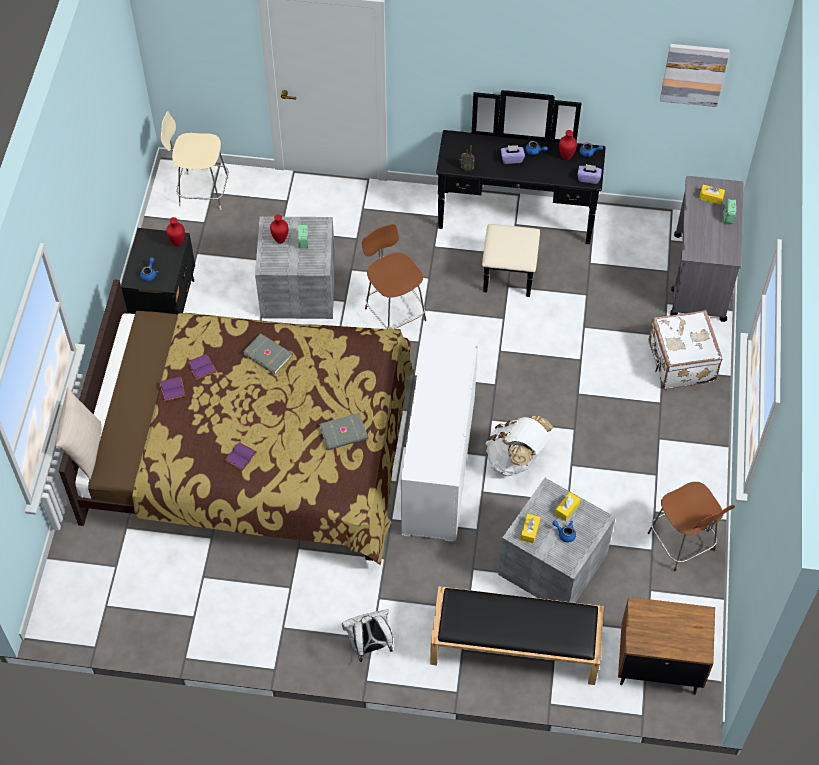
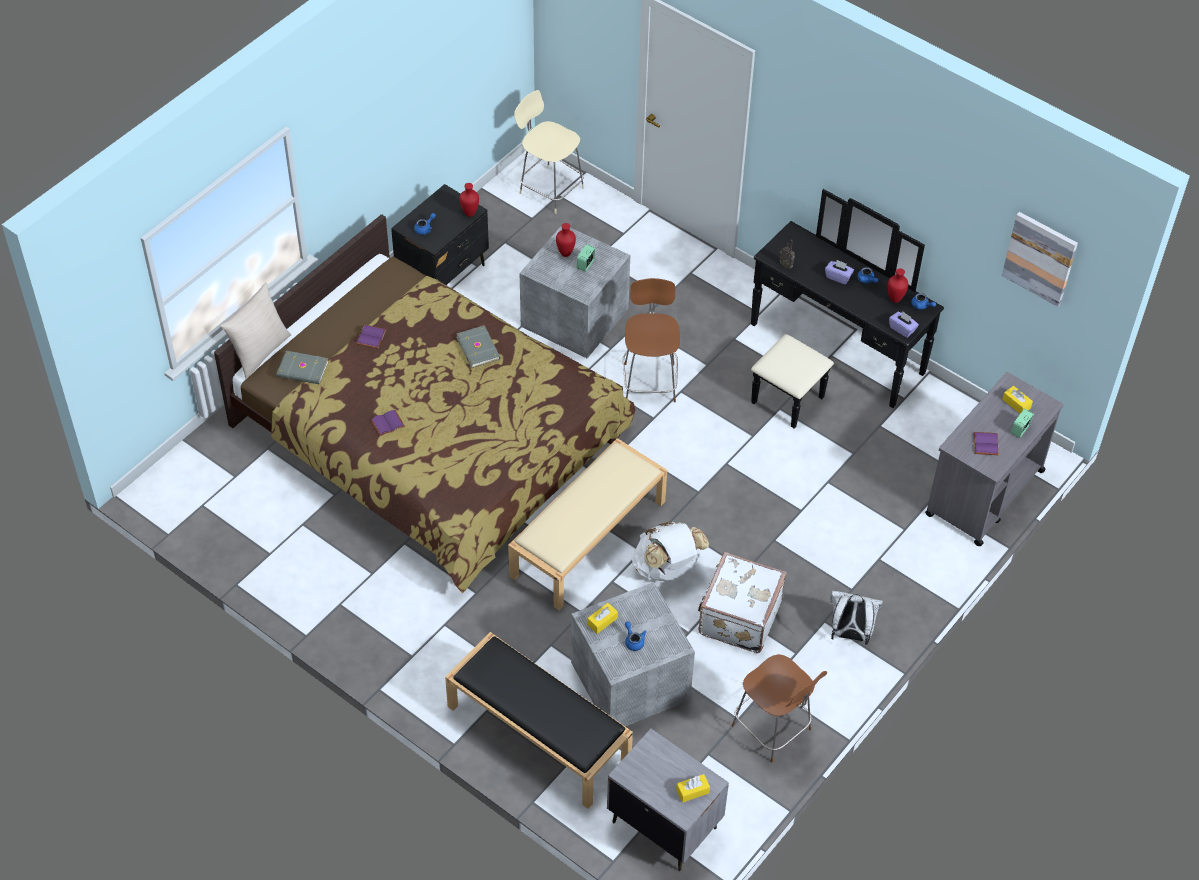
camera: 30 degrees right, 5 degrees down
(201, 367) = (410, 330): purple book -> purple book (984, 443)
(344, 434) = (495, 450): grey book -> grey book (303, 370)
(369, 646) = (405, 661): white backpack -> white backpack (849, 634)
(438, 465) = (588, 537): white cabinet -> beige bench
(567, 509) = (653, 620): yellow tissue box -> yellow tissue box (692, 791)
(658, 664) = (664, 824): brown nightstand -> grey nightstand
(680, 363) = (901, 562): white suitcase -> white suitcase (738, 617)
(682, 544) = (773, 729): brown chair -> brown chair turned 45 degrees counterclockwise

